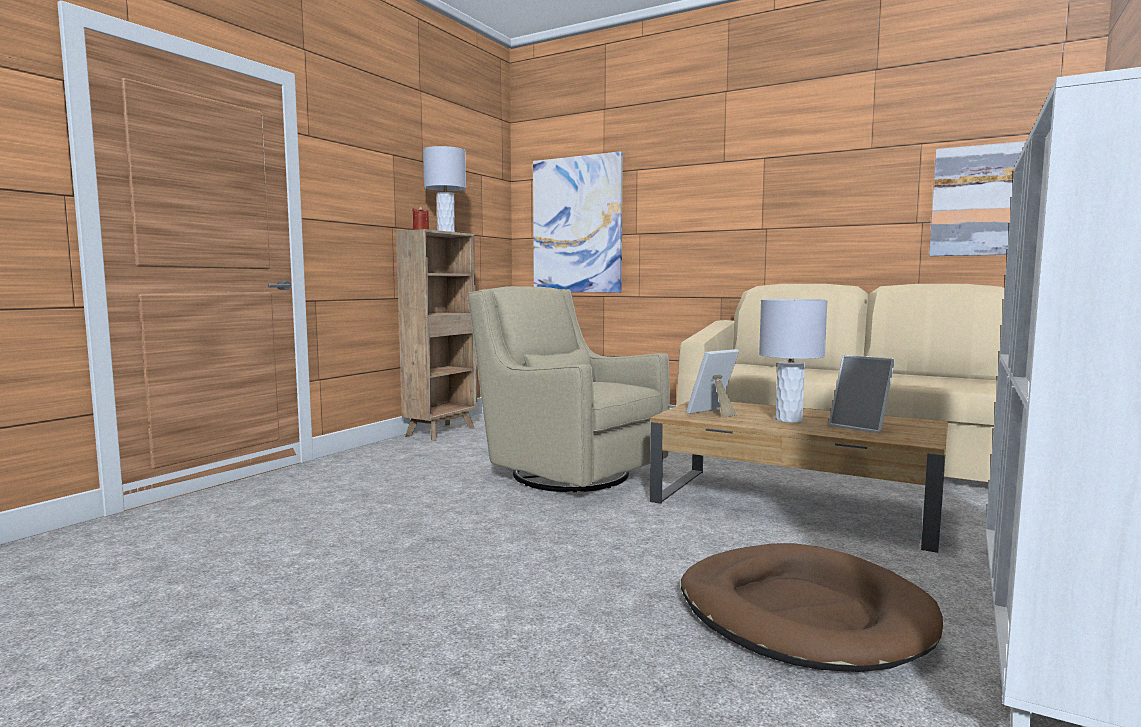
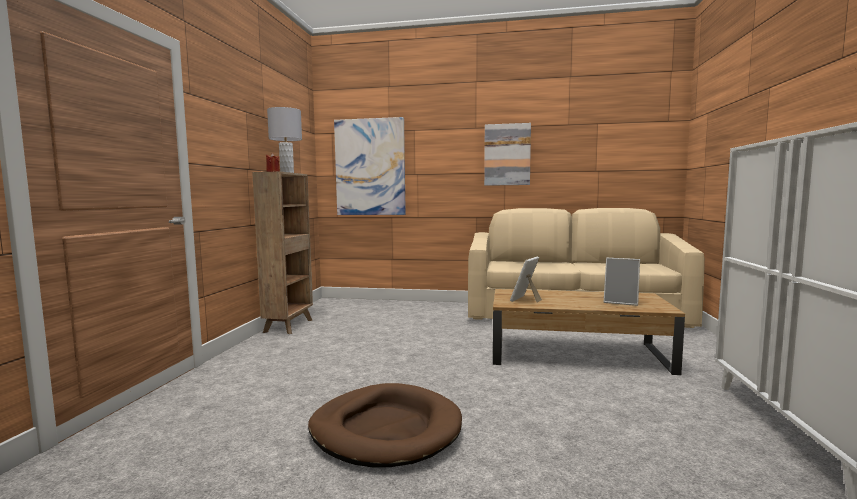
camera: 20 degrees left, 0 degrees up
(566, 473) = (416, 350): beige armchair -> none
(788, 420) = (576, 301): grey table lamp -> none
(802, 614) = (662, 432): brown dog bed -> brown dog bed (386, 429)
(978, 201) = (629, 159): picture -> picture (507, 154)

